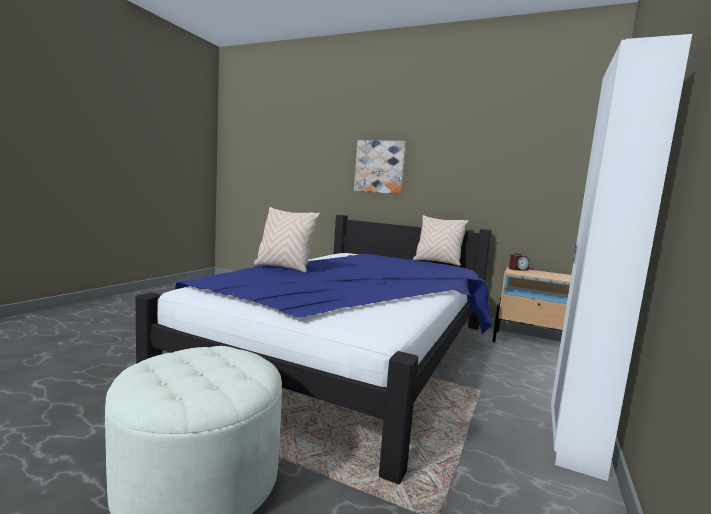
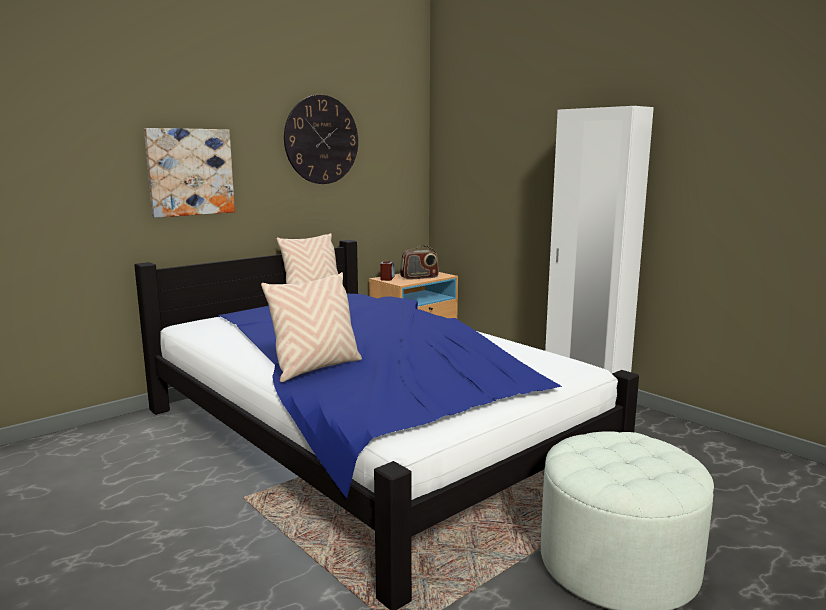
camera: 65 degrees left, 5 degrees up
(479, 149) = (321, 140): none -> wall clock
(544, 275) = (419, 277): none -> radio

